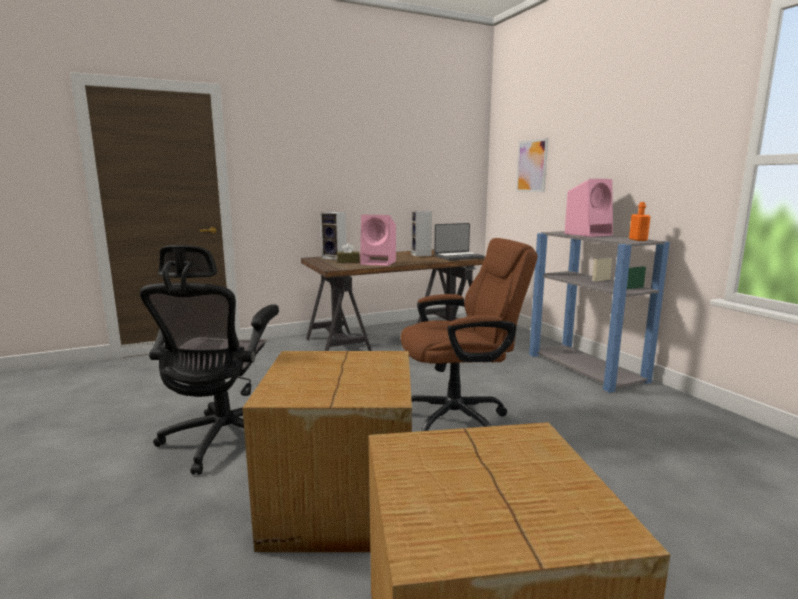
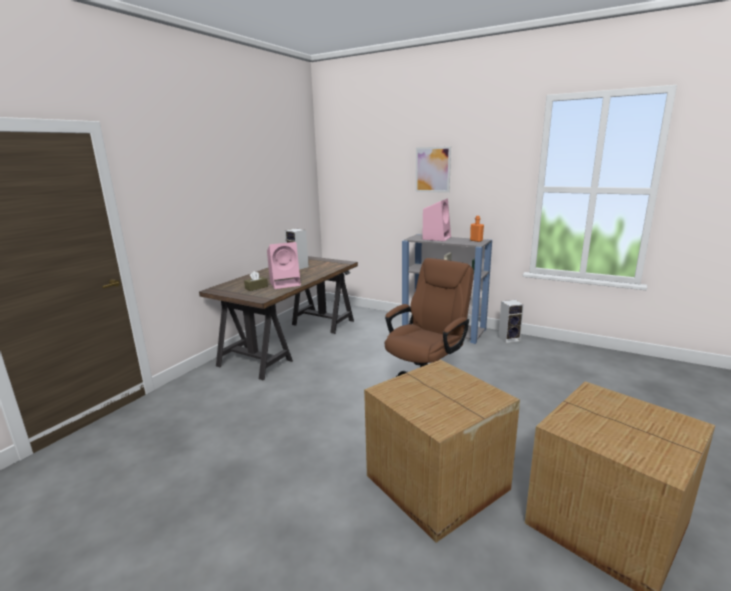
camera: 35 degrees left, 5 degrees up
(223, 440) = (289, 482): office chair -> none
(335, 258) = (233, 285): speaker -> speaker (509, 339)
(458, 257) = (331, 265): laptop -> none
(531, 166) = (366, 184): picture -> picture (432, 169)

